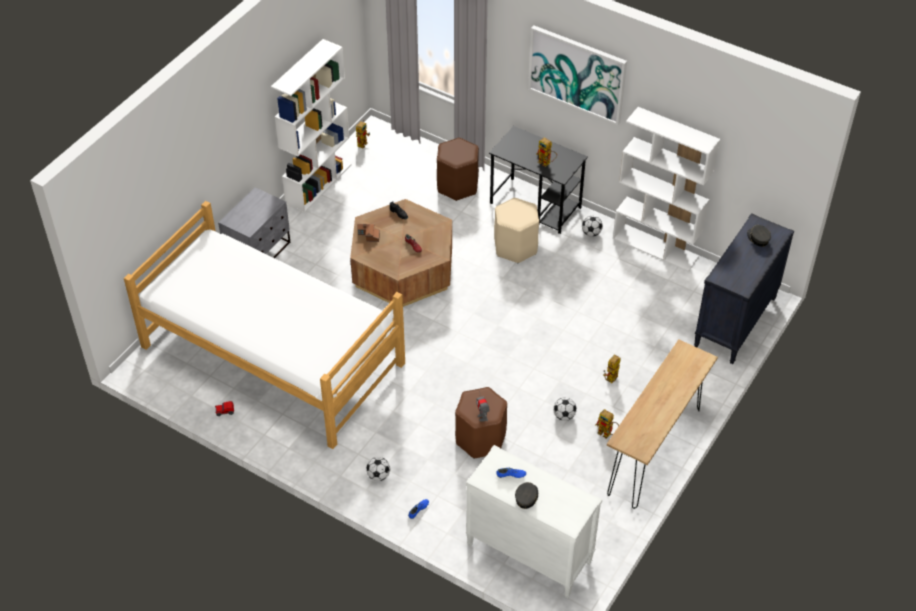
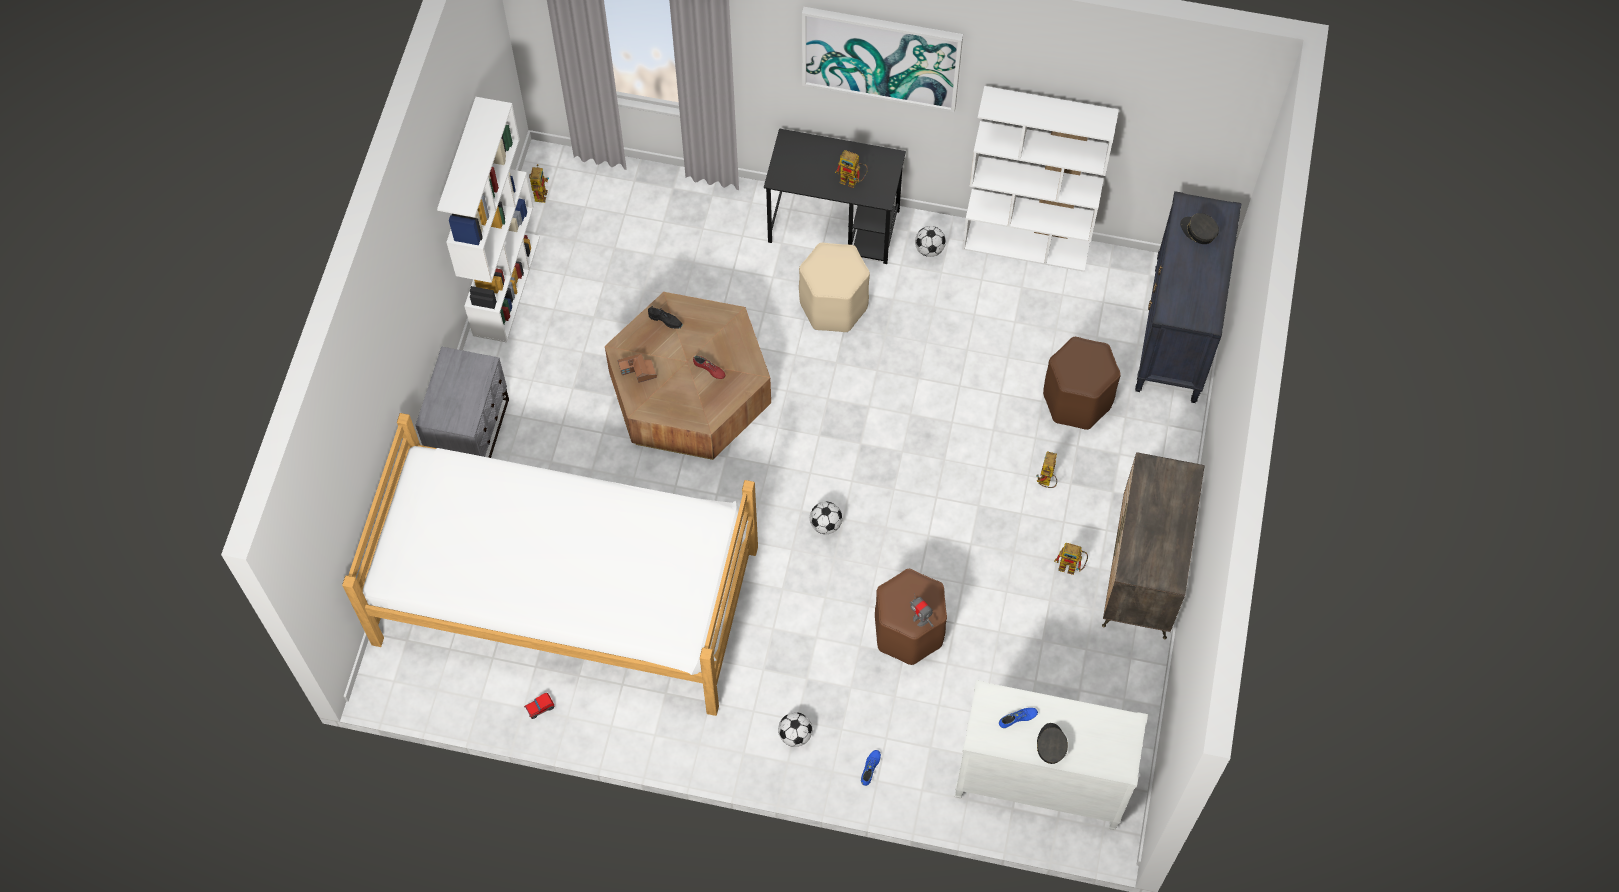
camera: 20 degrees left, 15 degrees up
(457, 186) = (709, 226): brown stool -> brown stool (1076, 401)
(564, 416) = (1005, 558): football -> football (825, 524)
(654, 451) = (1142, 573): brown console table -> dresser

